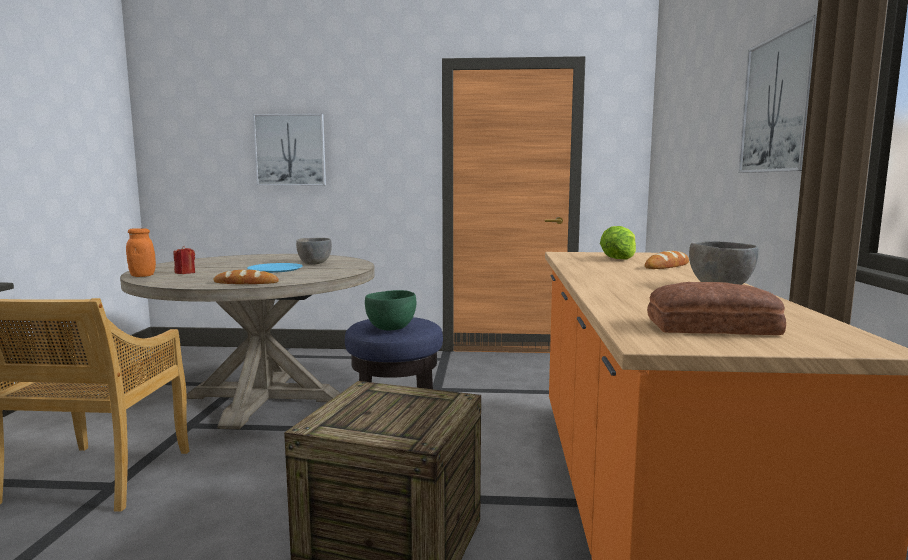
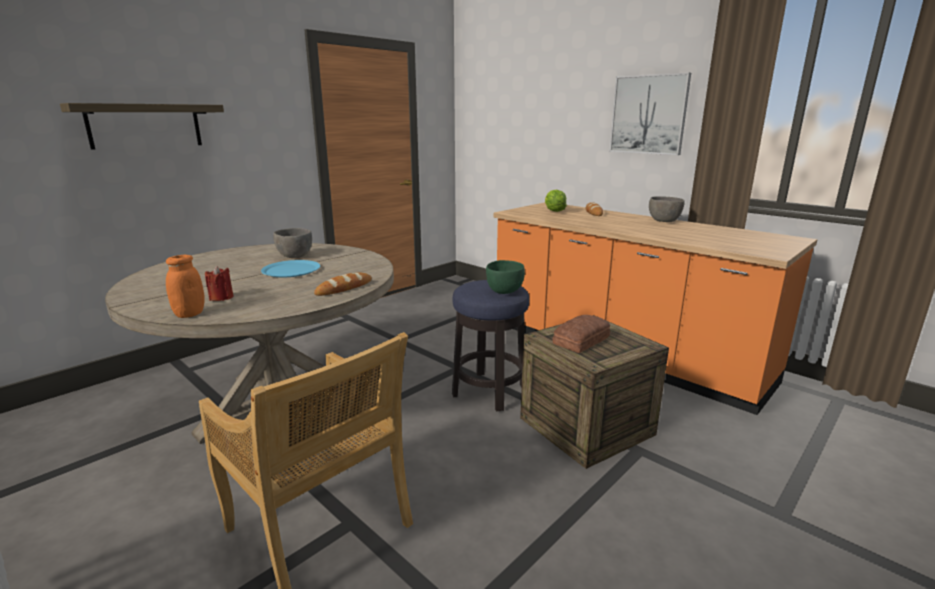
camera: 50 degrees left, 10 degrees up
(290, 150) = (145, 126): picture -> shelf
(714, 327) = (752, 243): bread -> bread (583, 340)

